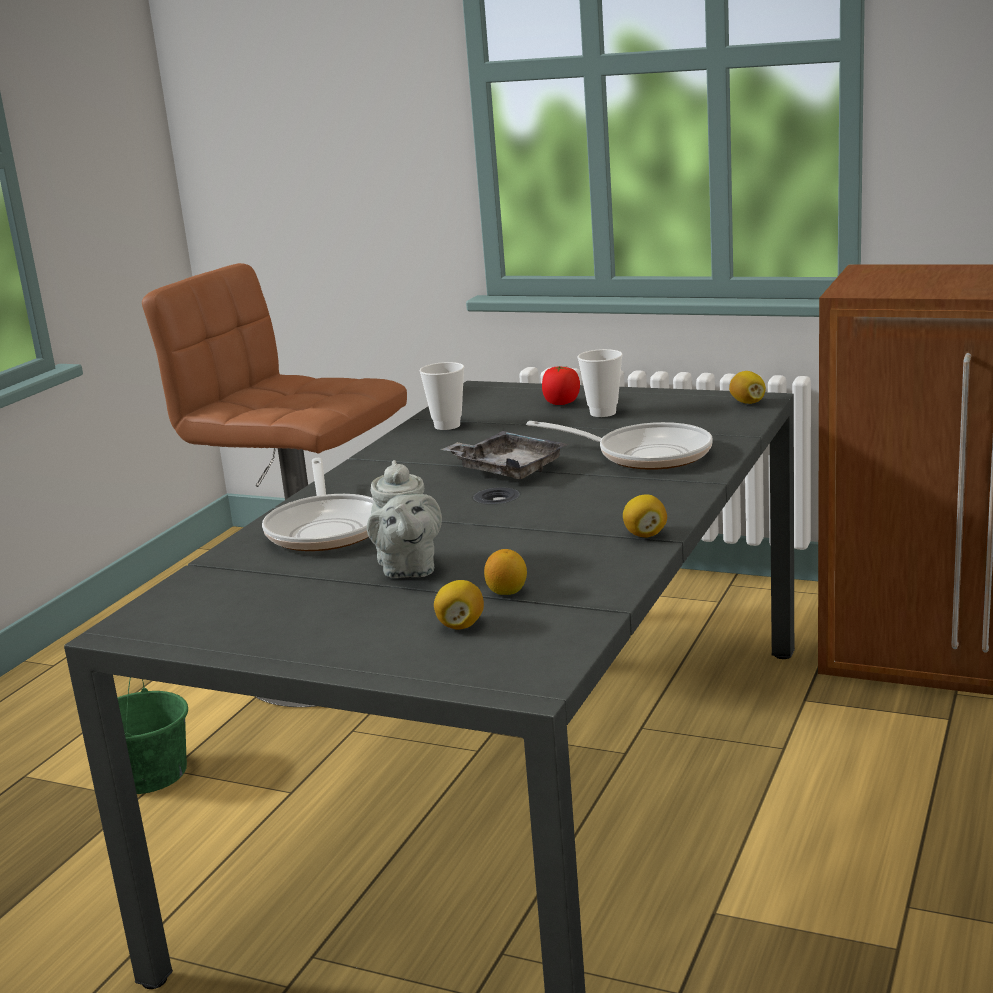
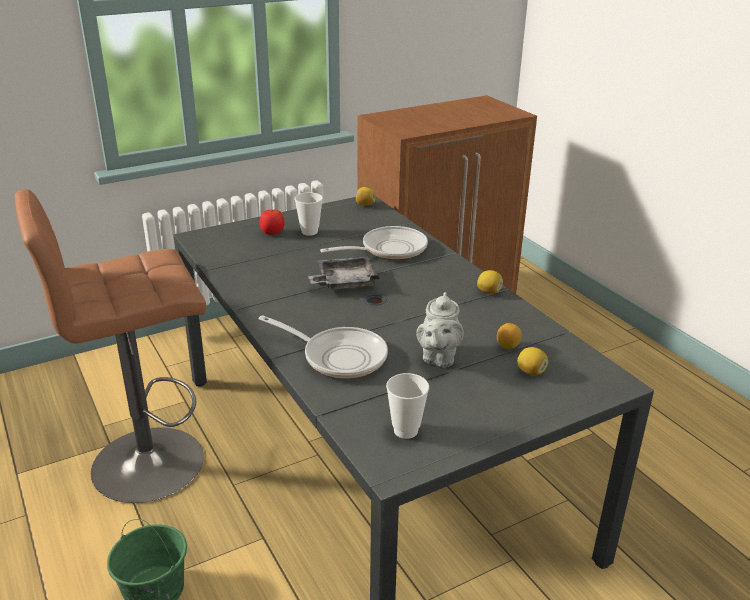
camera: 55 degrees left, 10 degrees up
(407, 569) = (438, 357): grey teapot -> grey teapot turned 75 degrees clockwise
(447, 426) = (241, 268): cup -> cup (405, 430)

